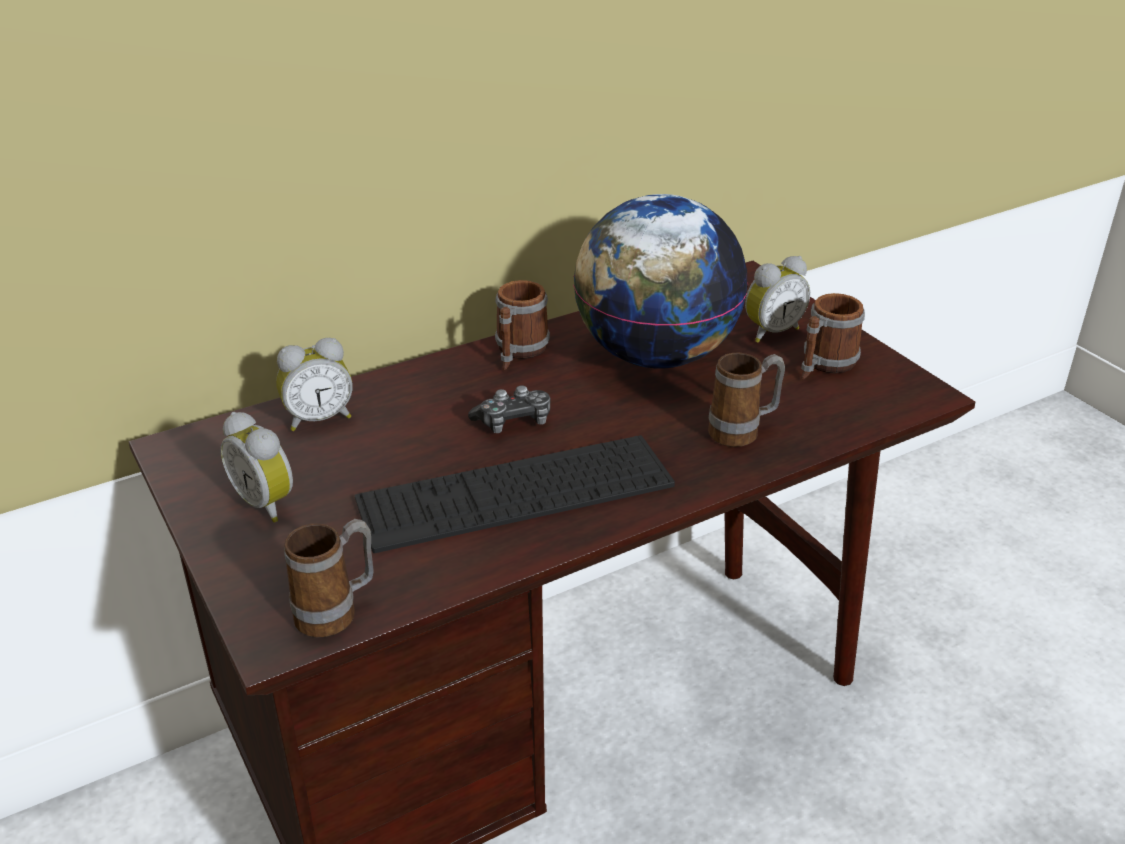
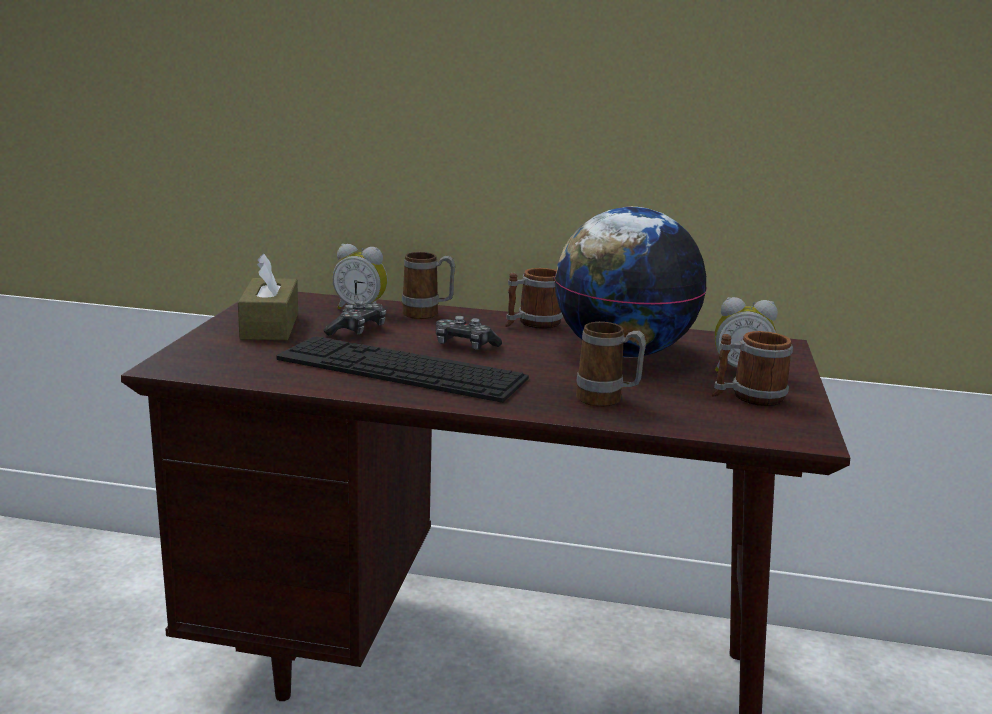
camera: 40 degrees right, 15 degrees down
(268, 502) = (270, 326): alarm clock -> brown tissue box
(337, 613) = (212, 370): mug -> mug (427, 315)
(374, 456) = (357, 330): none -> game controller

